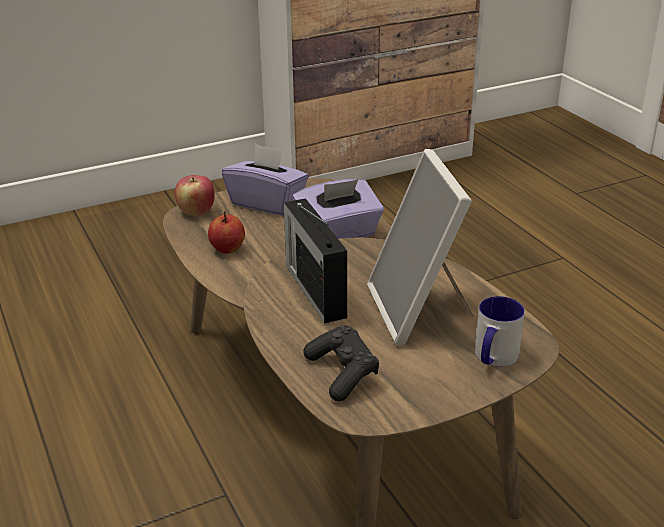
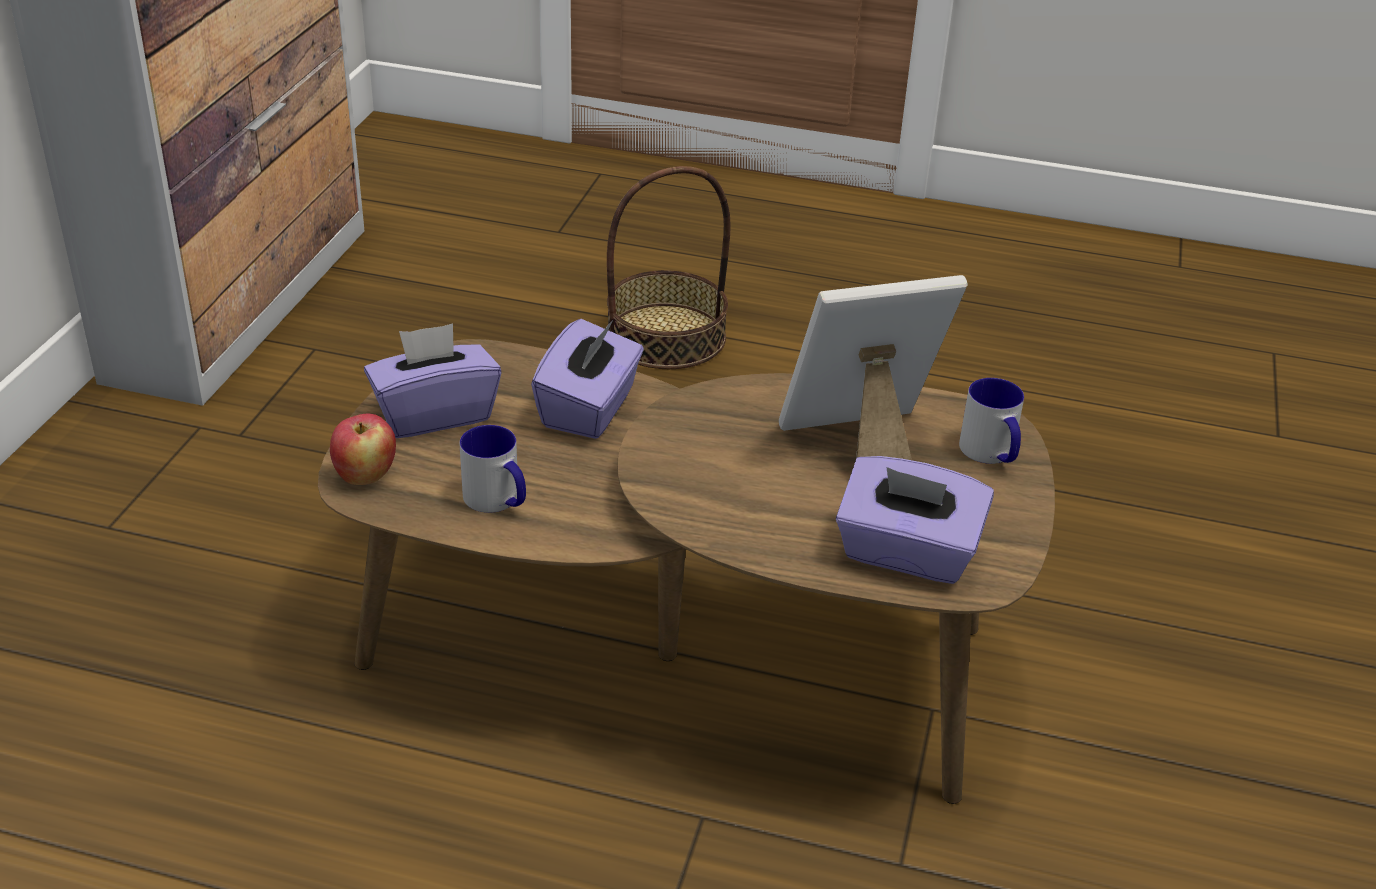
camera: 50 degrees left, 5 degrees up
(227, 249) = (498, 501): apple -> mug
(315, 289) = (728, 484): radio -> none
(342, 373) = (906, 554): black game controller -> purple tissue box
(419, 311) = (860, 446): picture frame -> picture frame turned 135 degrees clockwise
(562, 267) = (666, 336): none -> basket

